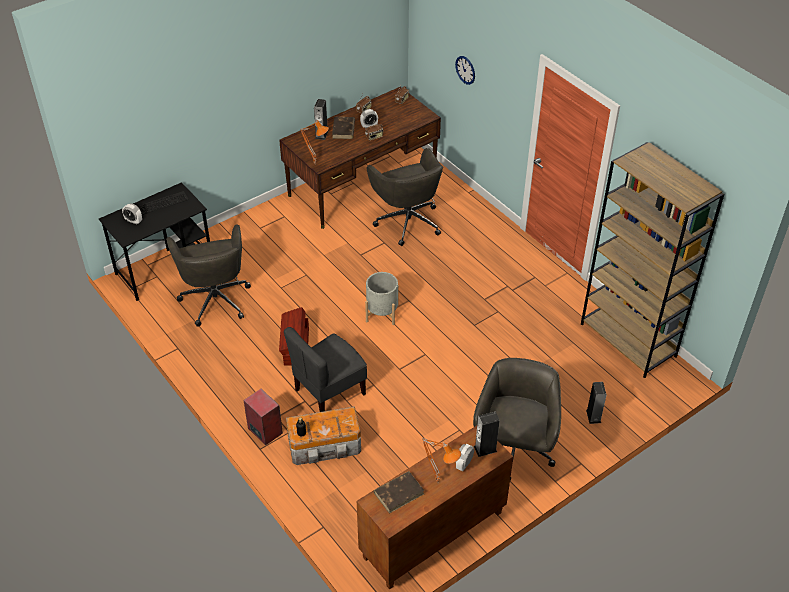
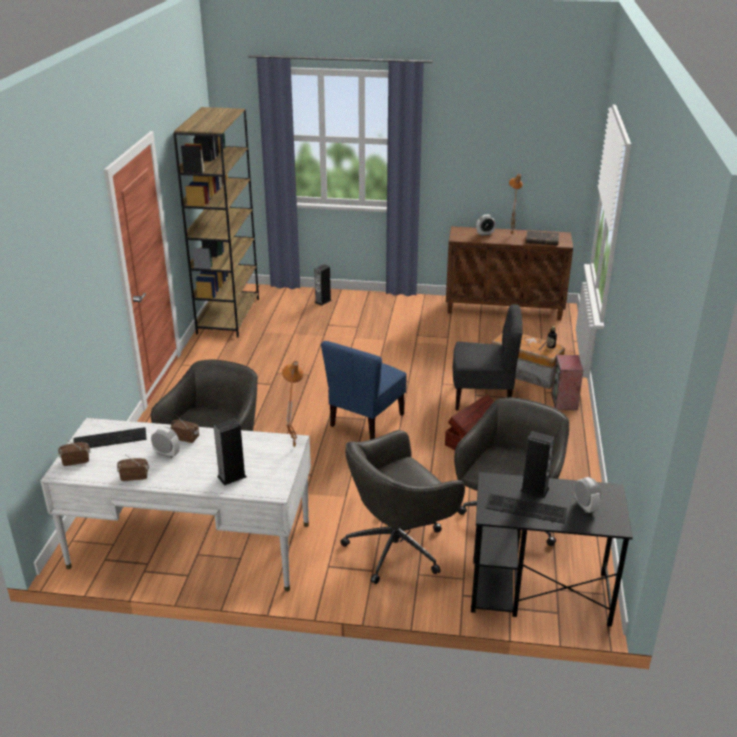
camera: 135 degrees left, 15 degrees down
(343, 129) = (199, 467): brown book -> none
(362, 184) = (191, 545): brown desk -> white desk
(382, 313) = (365, 420): grey planter -> blue chair
(408, 116) = (110, 438): none -> keyboard
(465, 70) = (64, 319): wall clock -> none
(485, 449) = (462, 233): speaker -> speaker (534, 489)
(513, 450) = (398, 312): grey office chair -> grey office chair (398, 547)

